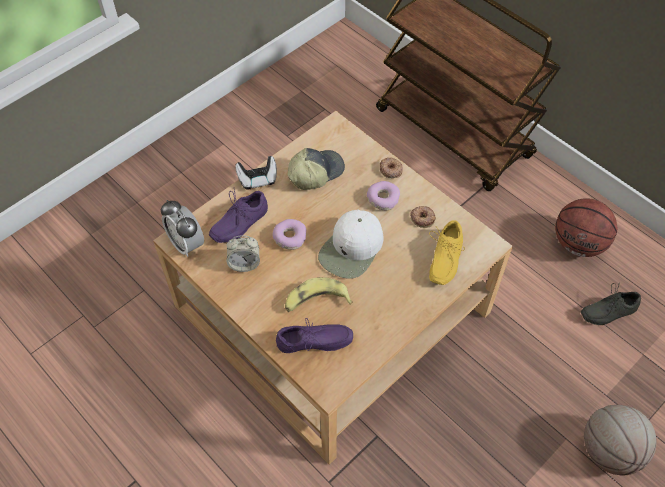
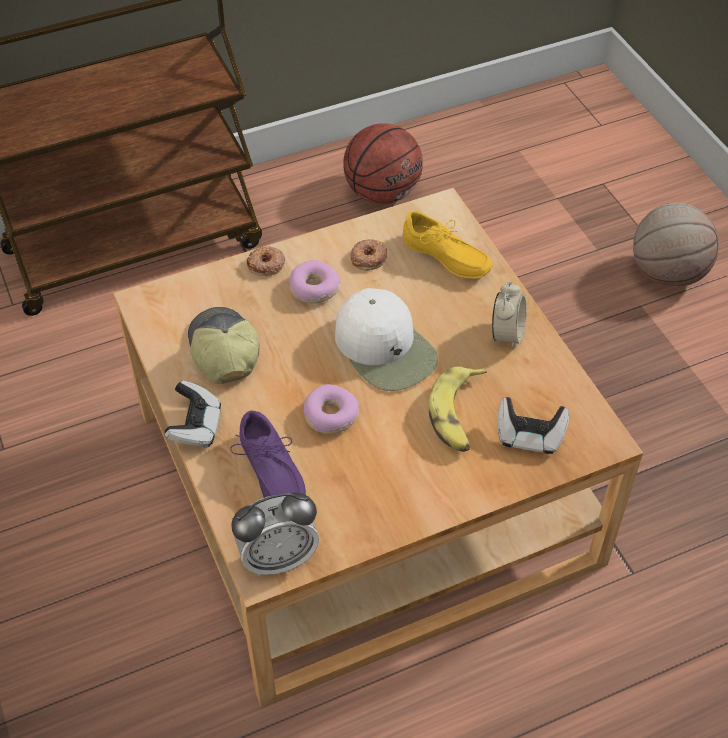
camera: 70 degrees left, 5 degrees down
(244, 264) = (354, 486): alarm clock -> alarm clock (507, 334)
(315, 344) = (529, 436): purple shoe -> game controller
(607, 310) = (487, 204): grey shoe -> none

